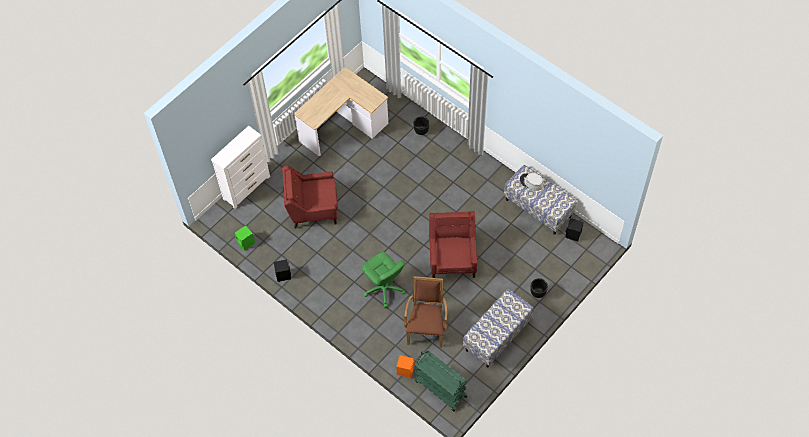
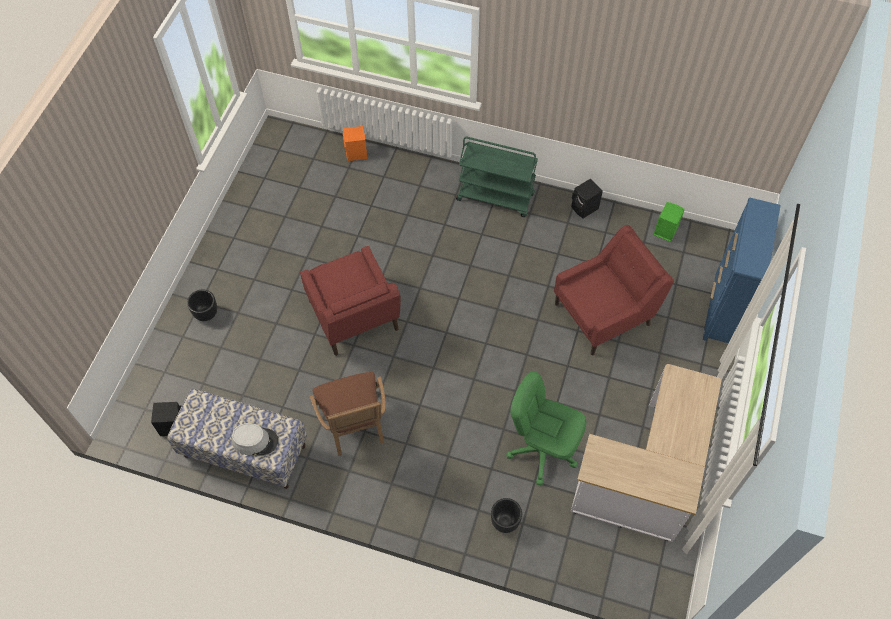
camera: 155 degrees right, 0 degrees up
(247, 187) = (723, 308): white dresser -> blue dresser
(384, 289) = (434, 239): green office chair -> green office chair (542, 450)
(426, 327) = (351, 212): brown armchair -> brown armchair (355, 428)
(440, 388) = (302, 148): green cart -> green cart (496, 197)
(497, 336) = (248, 235): bench -> none

